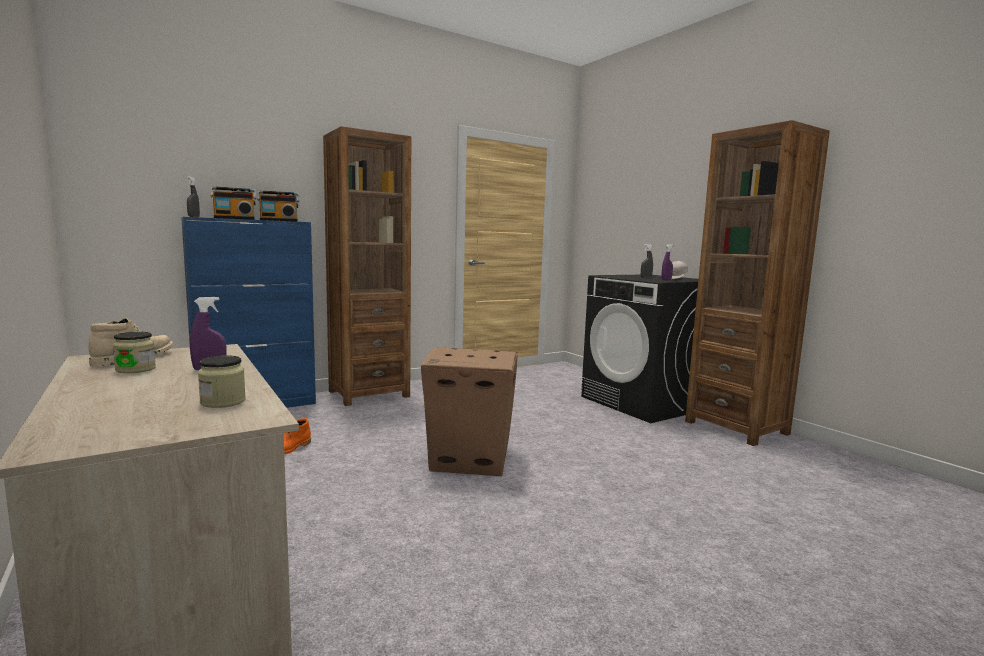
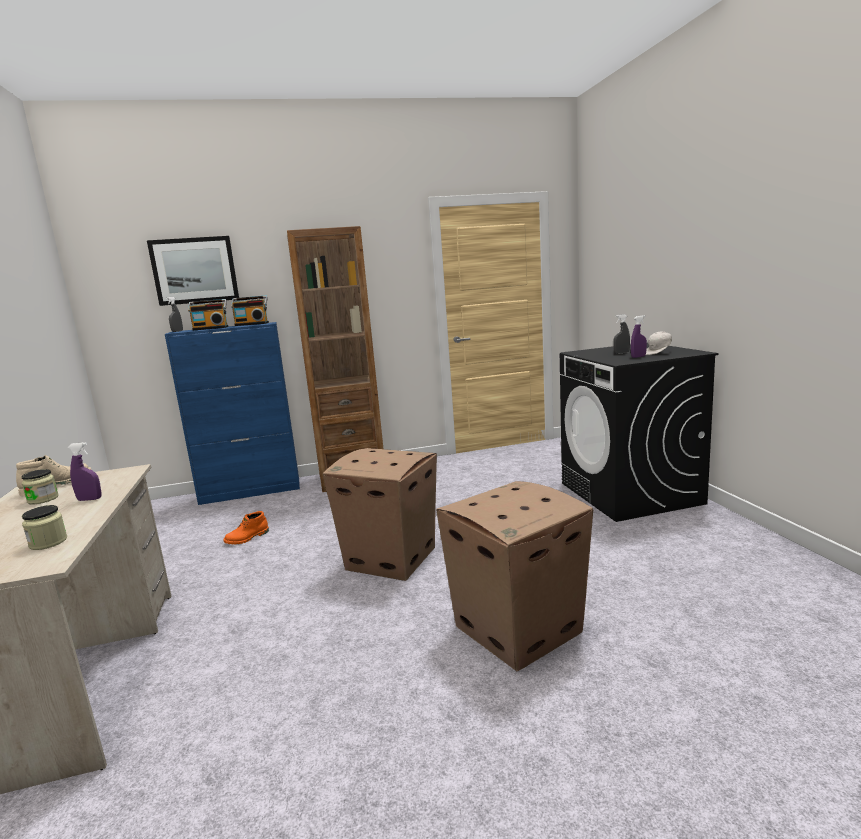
camera: 20 degrees right, 5 degrees up
(216, 154) = (194, 270): none -> picture
(640, 506) = (519, 628): none -> cardboard box
(736, 427) = (722, 532): brown bookcase -> none

